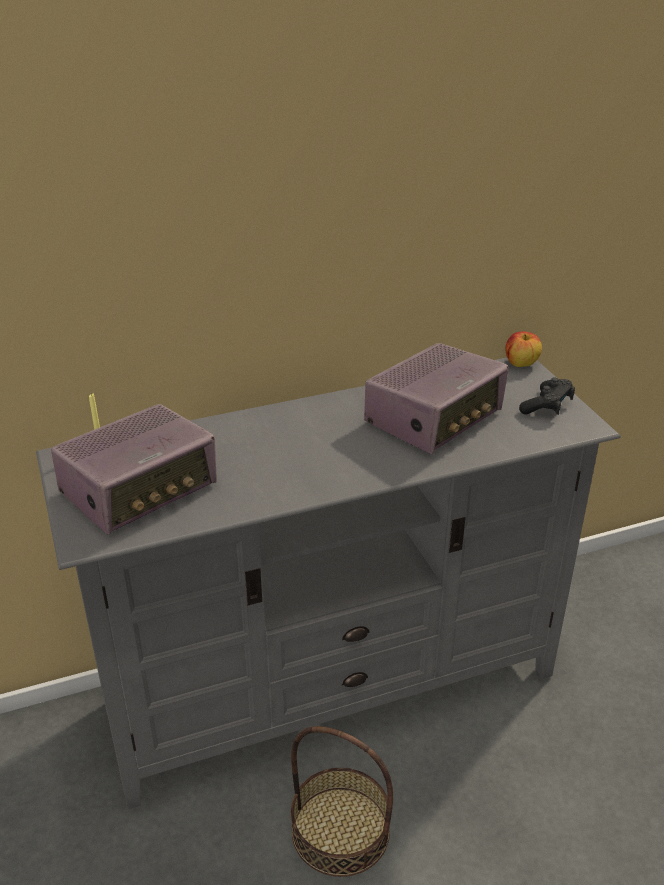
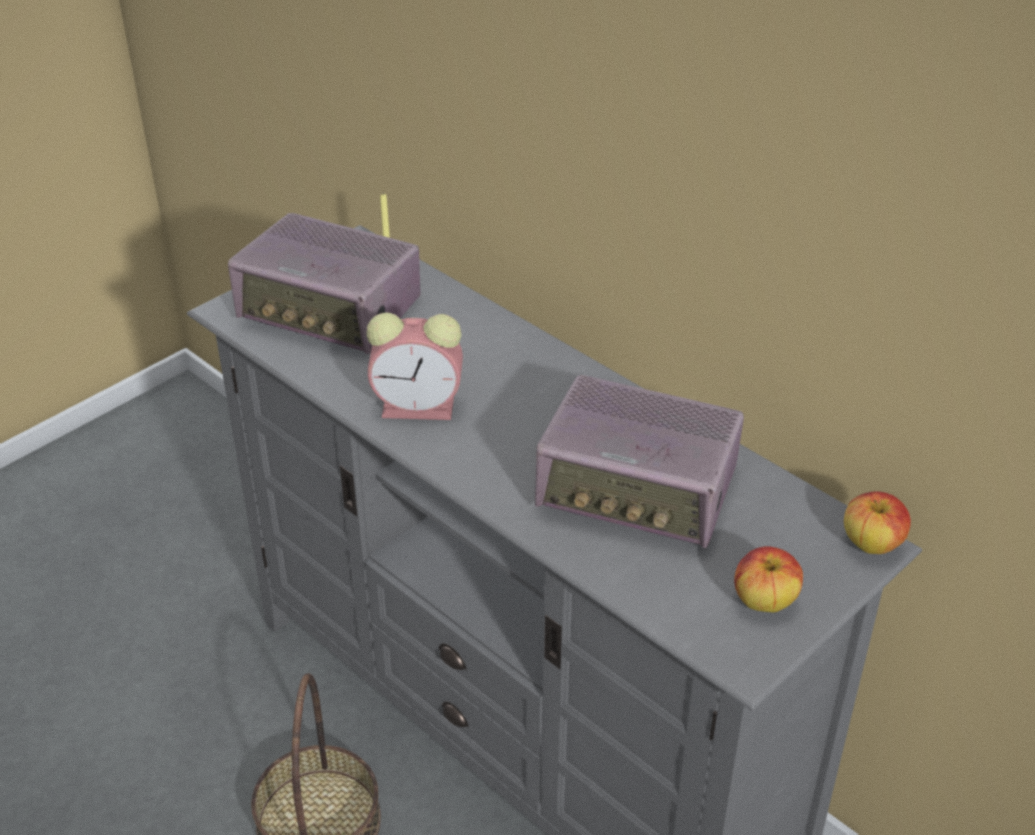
camera: 65 degrees right, 5 degrees up
(291, 476) = (421, 407): none -> alarm clock
(547, 406) = (764, 601): black game controller -> apple

